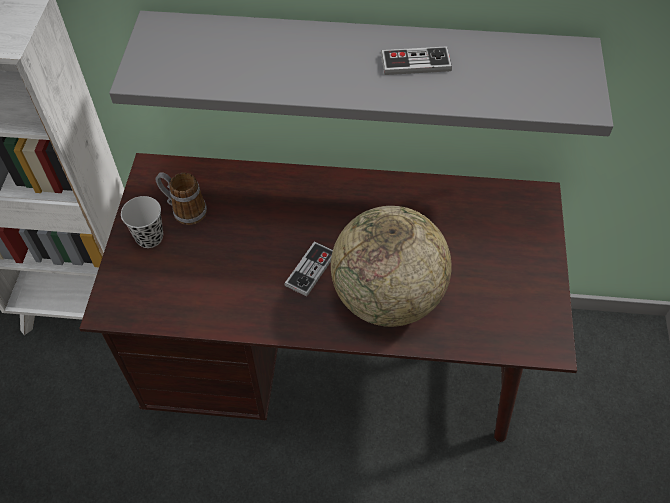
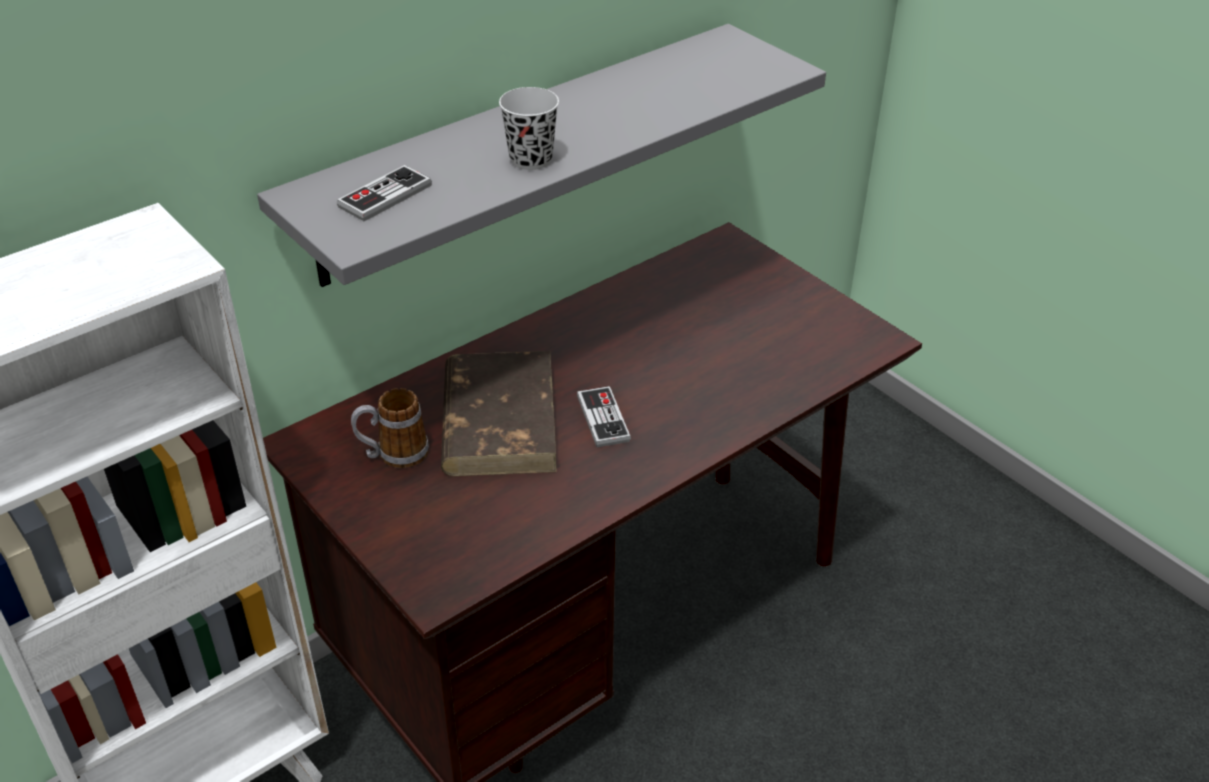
camera: 45 degrees left, 15 degrees down
(149, 237) = (388, 502): black cup -> black cup (531, 159)
(258, 227) = (499, 419): none -> brown book
(387, 297) = (704, 393): globe -> none
(415, 63) = (610, 104): game controller -> game controller (385, 196)

